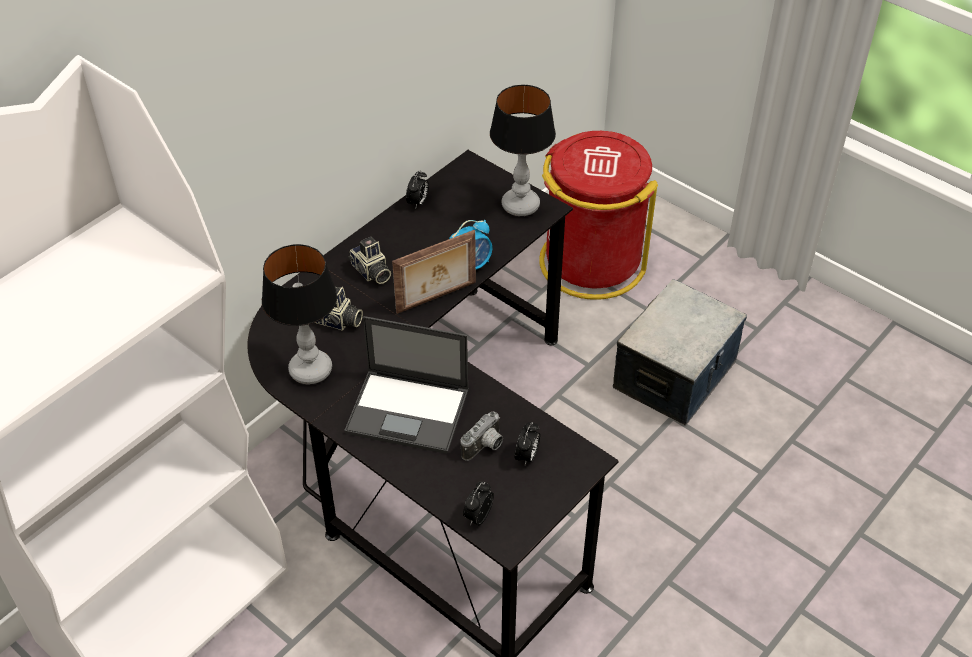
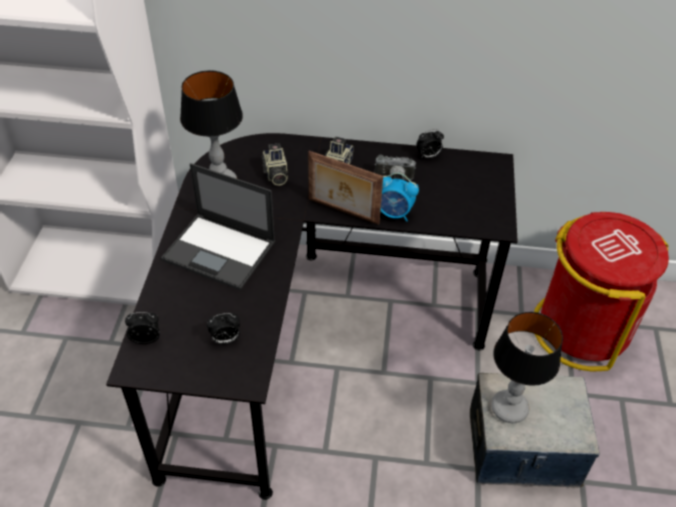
camera: 55 degrees right, 0 degrees up
(409, 411) = (220, 251): laptop -> laptop turned 45 degrees counterclockwise
(485, 447) = (217, 310): camera -> camera (393, 179)
(520, 205) = (485, 209): table lamp -> table lamp (509, 408)

